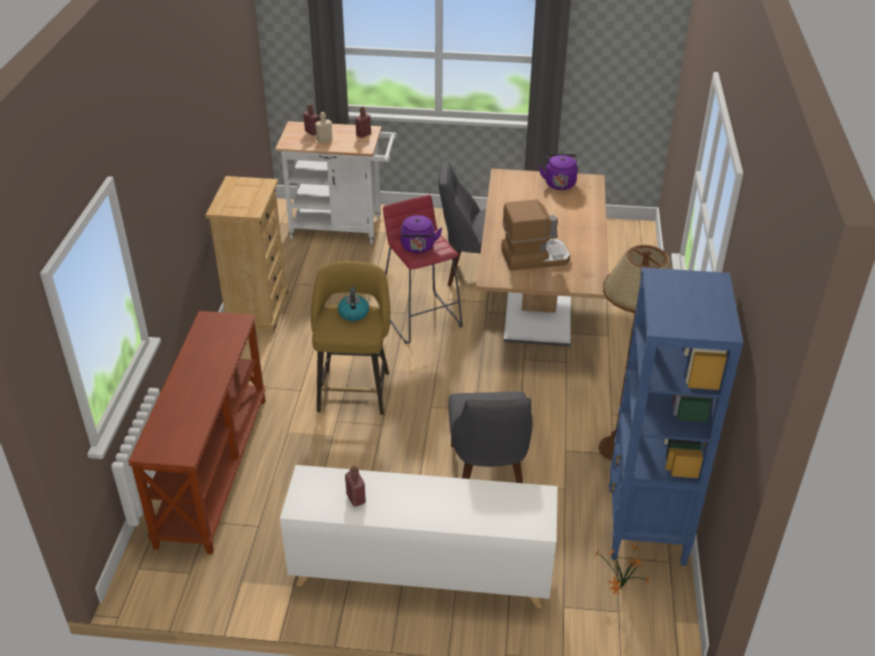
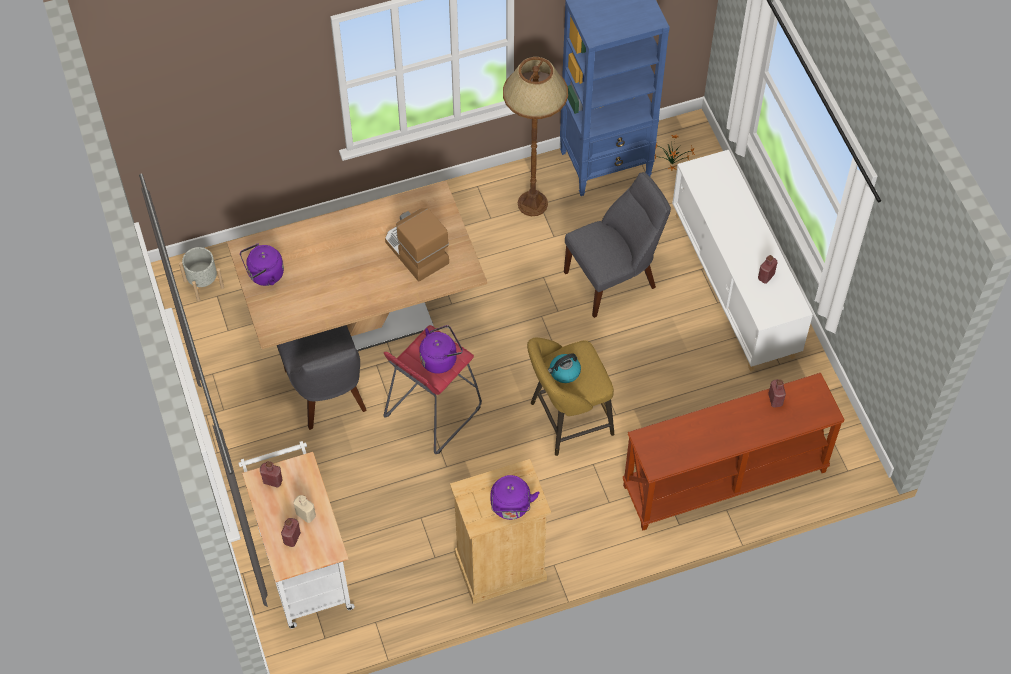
camera: 115 degrees left, 20 degrees up
(196, 418) = (775, 400): none -> red bottle
(228, 198) = (511, 507): none -> purple kettle
(620, 240) = (203, 284): none -> grey planter

